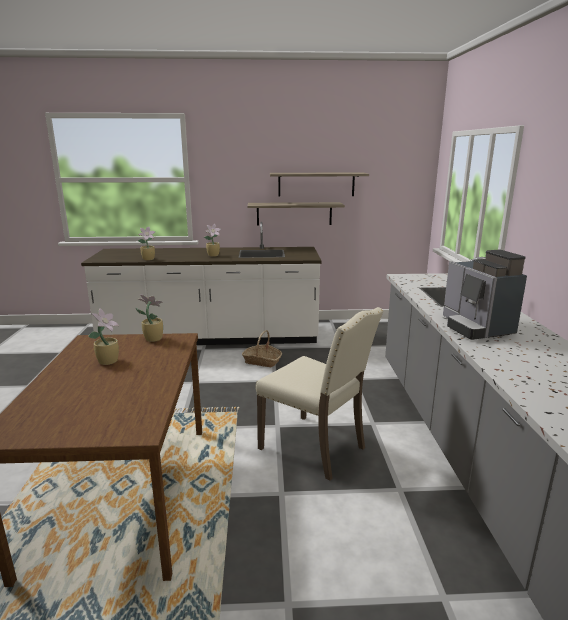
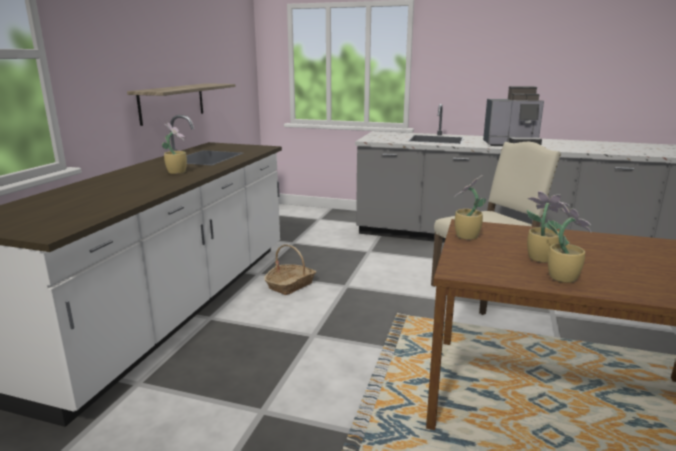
camera: 70 degrees left, 0 degrees up
(149, 259) = (131, 200): potted plant -> potted plant (562, 277)
(316, 184) = (185, 60): shelf -> none

